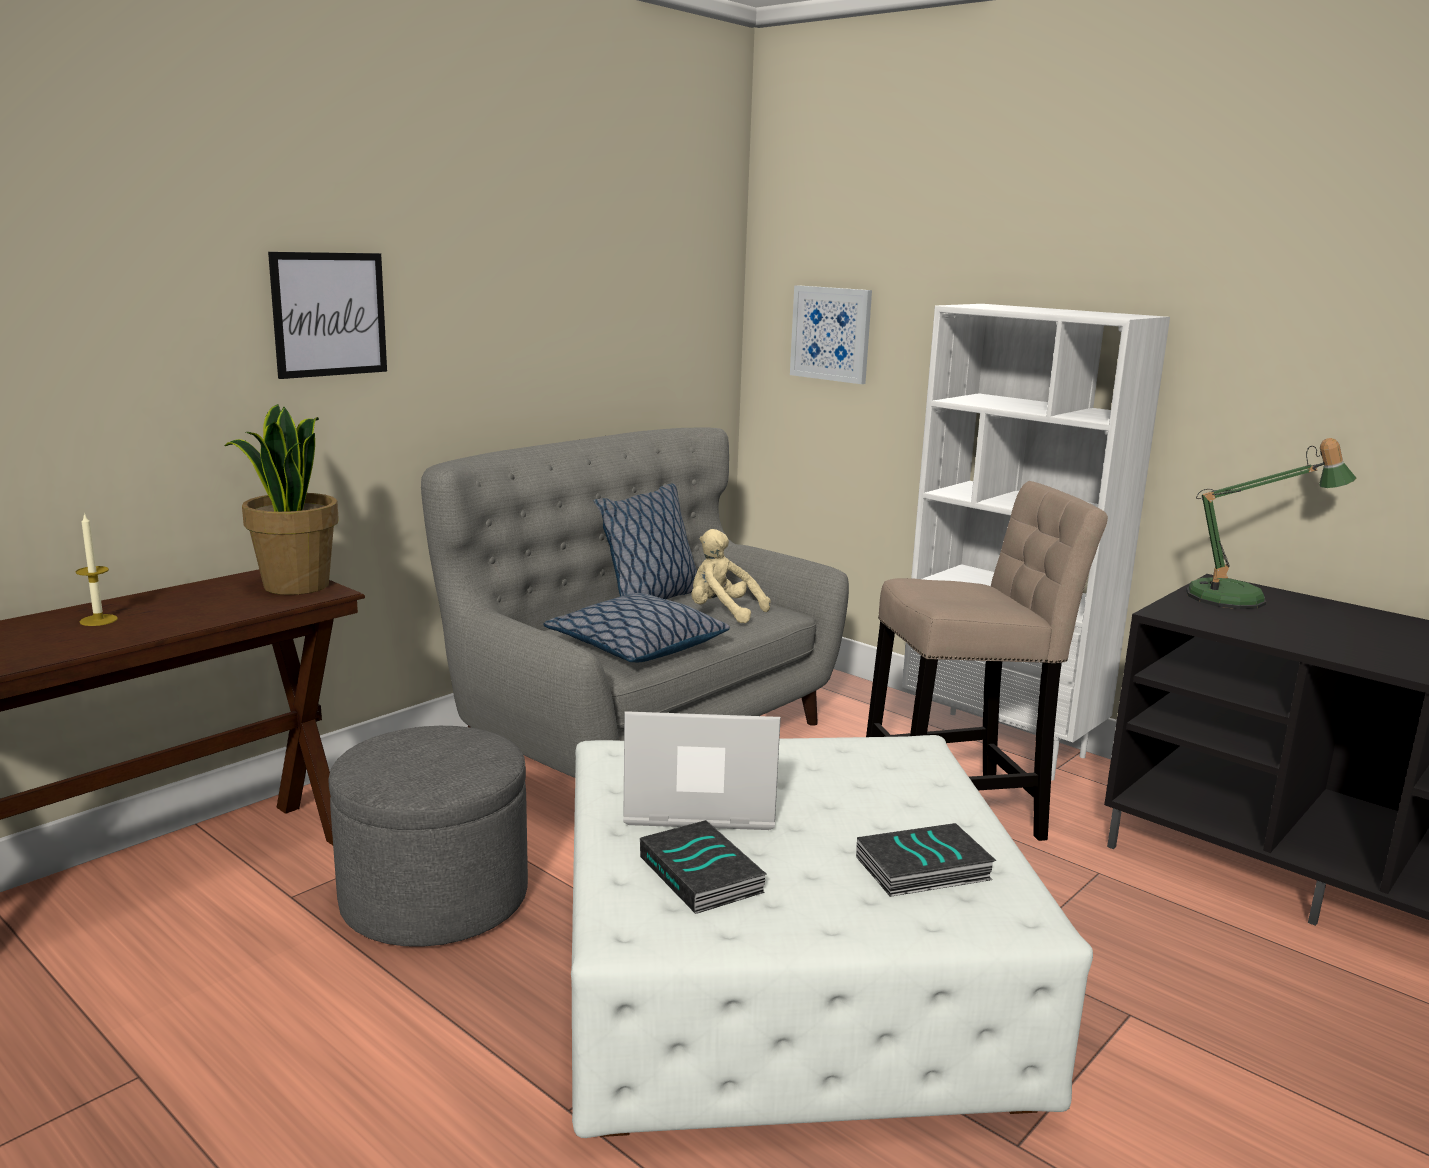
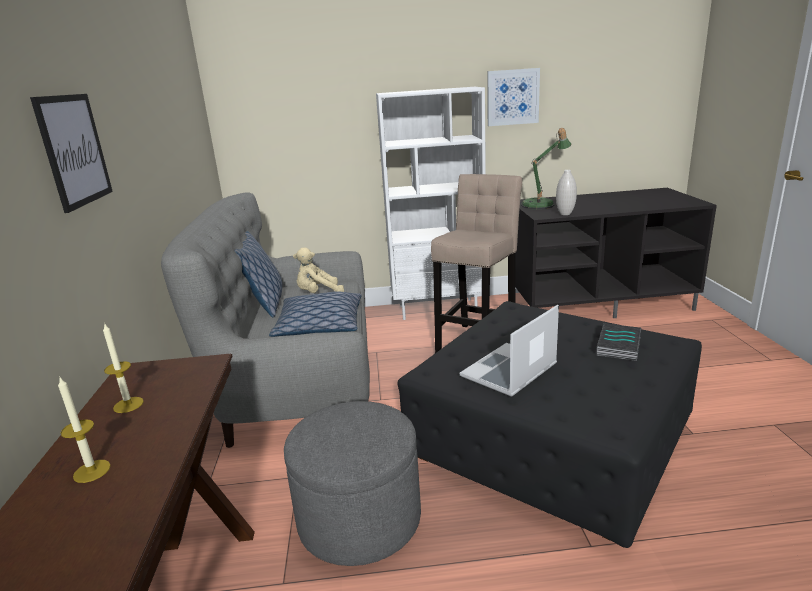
camera: 45 degrees left, 5 degrees up
(215, 593) = (128, 405): none -> candle
(295, 585) = (173, 371): potted plant -> none
(703, 875) = (580, 395): book -> none
(784, 986) = (551, 439): white ottoman -> black ottoman
(831, 333) = (280, 124): picture -> picture (512, 97)
(1223, 626) = (565, 214): none -> white vase

